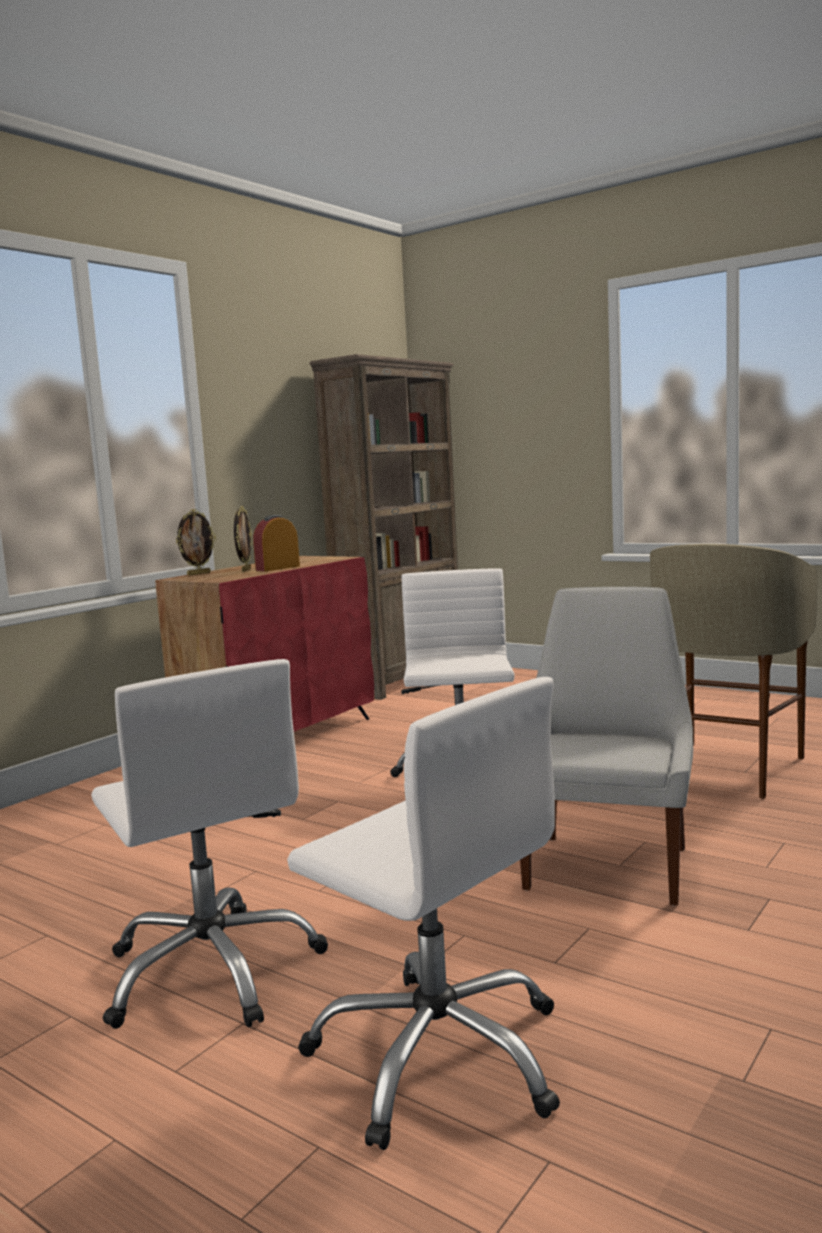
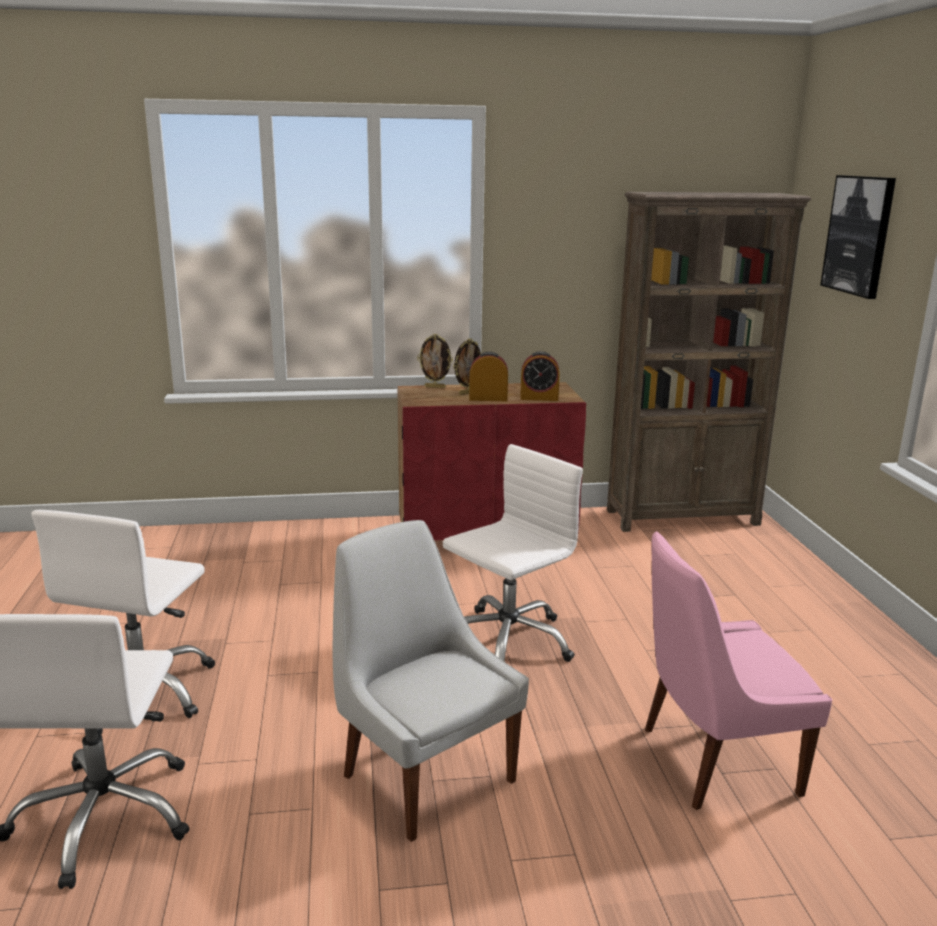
camera: 45 degrees right, 10 degrees up
(318, 561) = (539, 398): none -> alarm clock
(511, 386) = (859, 235): none -> picture
(608, 865) = (424, 775): white chair -> white chair turned 105 degrees counterclockwise
(728, 770) = (713, 761): beige stool -> pink chair

